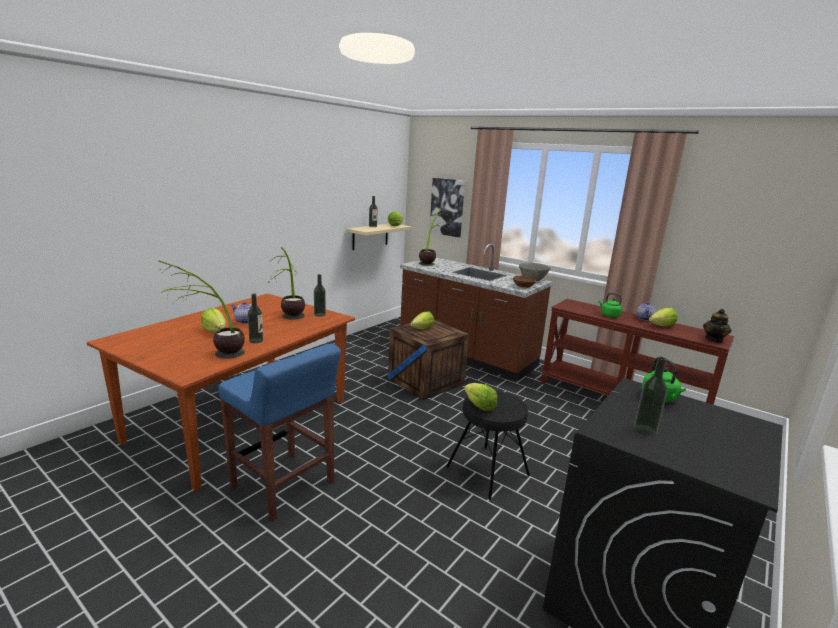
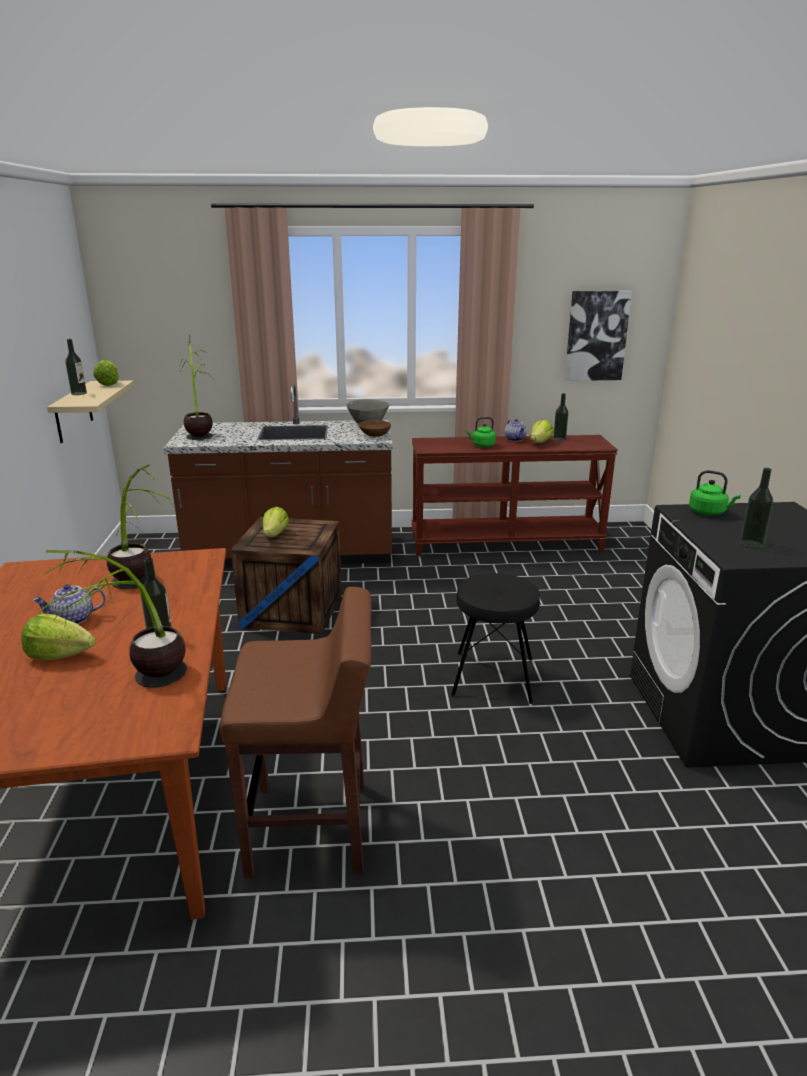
camera: 40 degrees left, 5 degrees up
(284, 485) = (311, 828): blue stool -> brown stool
(319, 314) = (170, 563): bottle -> bottle (559, 439)
(447, 207) = (184, 338): picture -> picture (596, 336)
(479, 406) = (491, 599): lettuce -> none
(714, 339) = (594, 443): teapot -> none

